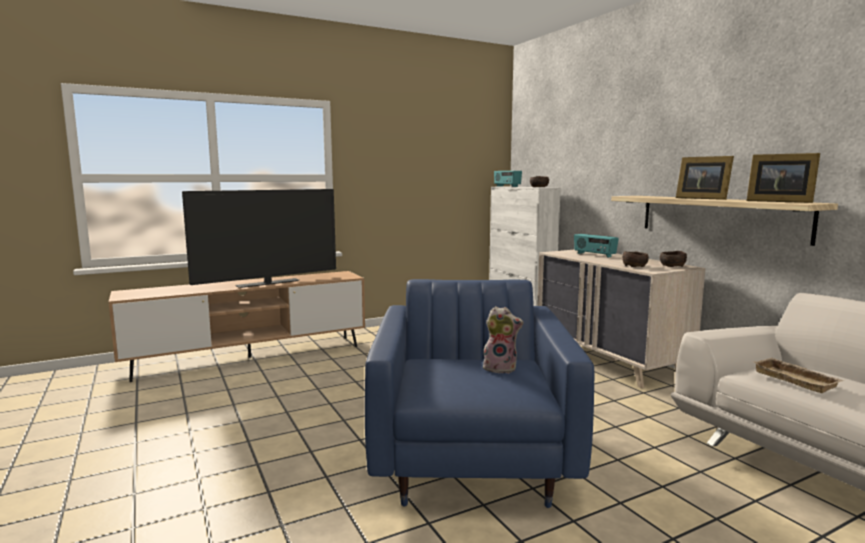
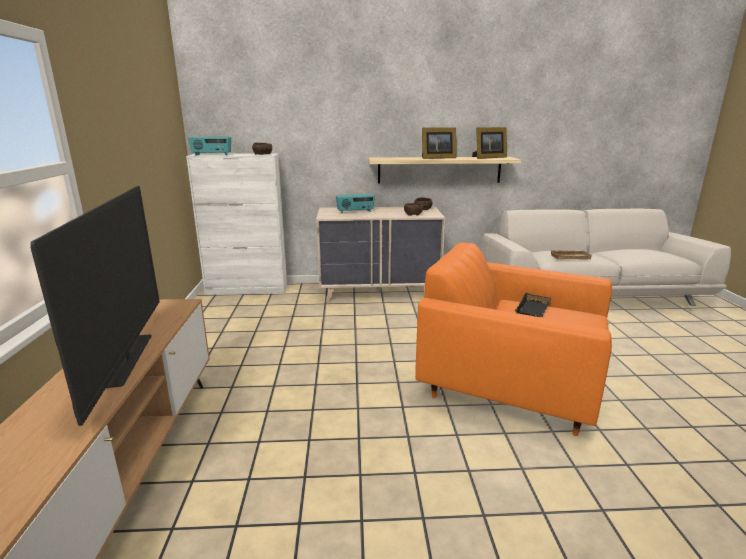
camera: 65 degrees left, 10 degrees up
(471, 457) = (509, 387): blue armchair -> orange armchair
(500, 368) = (534, 311): plush toy -> black tray

